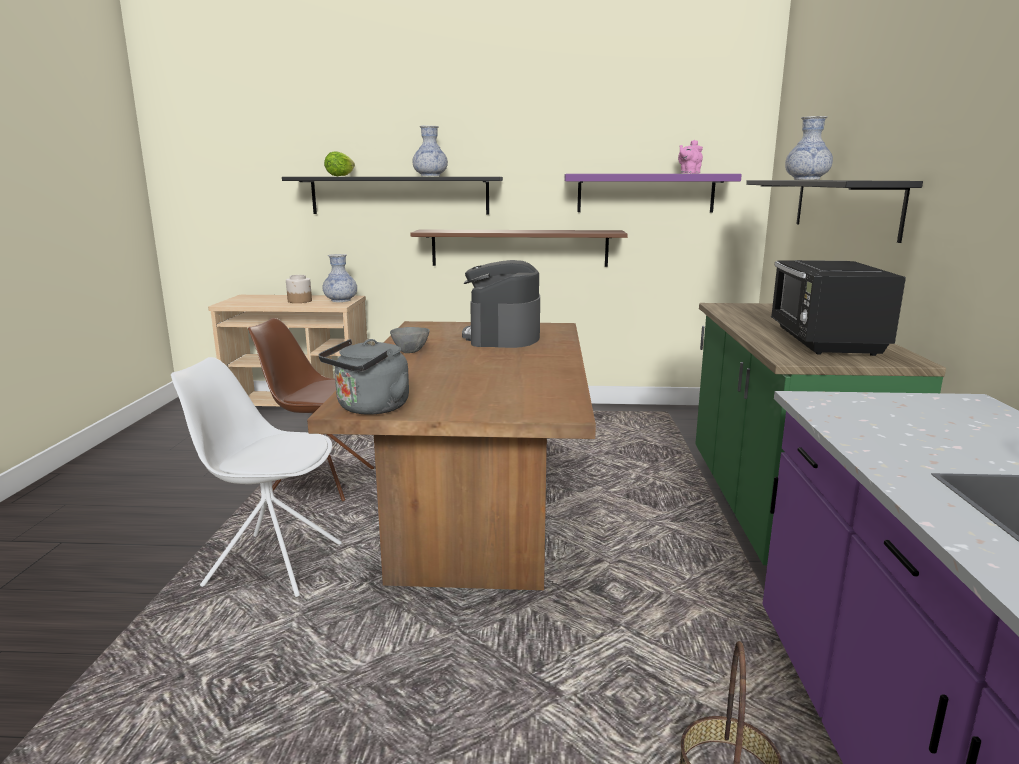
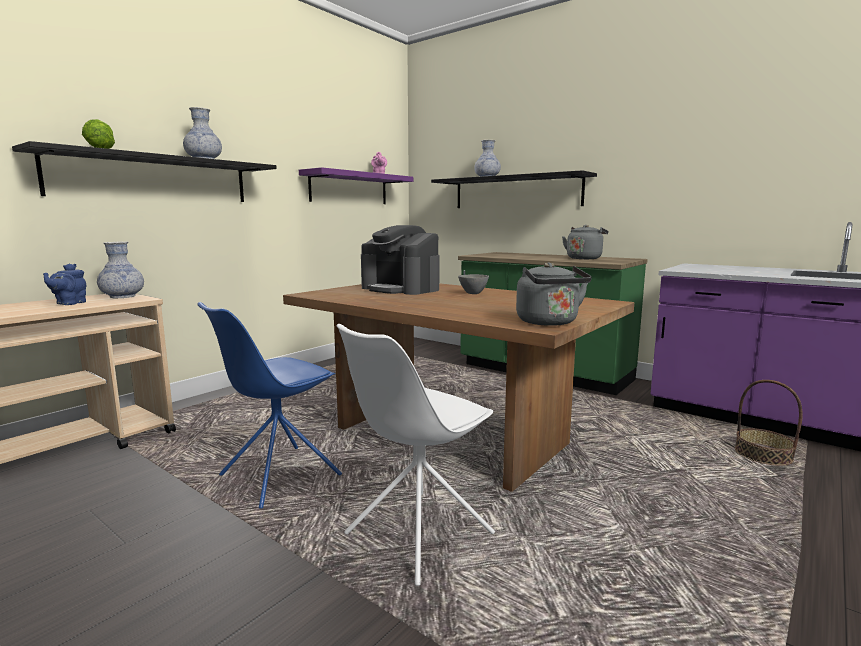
camera: 55 degrees left, 5 degrees down
(300, 301) = (69, 303): jar -> blue teapot
(321, 481) = (278, 476): brown chair -> blue chair
(410, 351) = (397, 303): grey bowl -> grey bowl (473, 293)
(519, 248) = (270, 232): brown shelf -> none
(824, 342) = (584, 258): black microwave -> grey kettle

